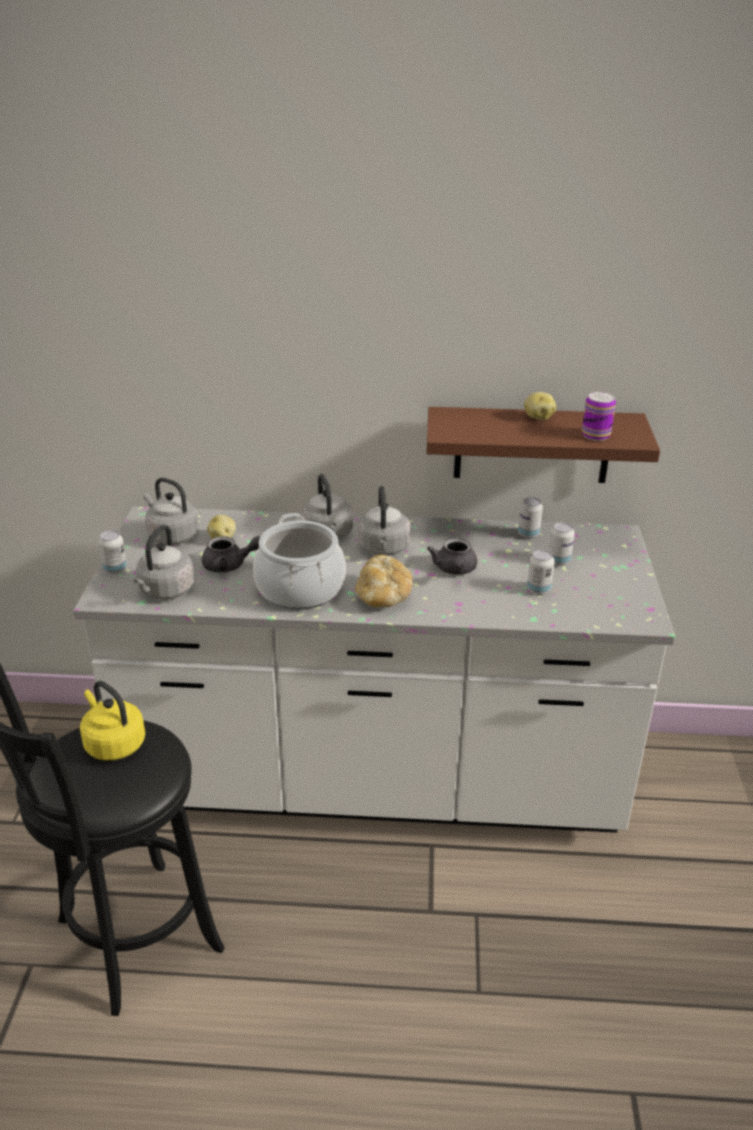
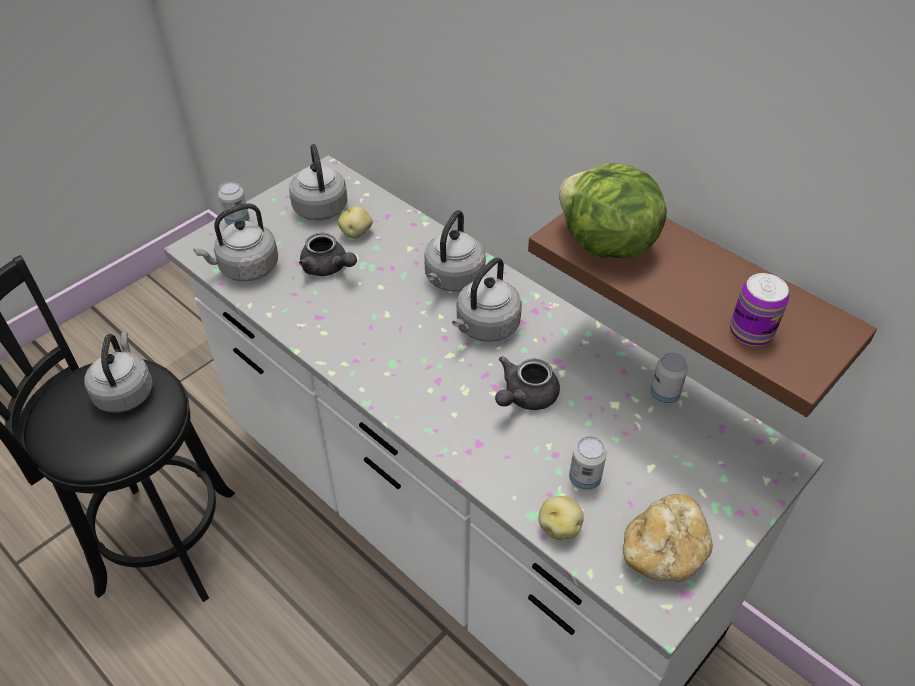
camera: 40 degrees right, 15 degrees up
(113, 743) = (125, 392): yellow kettle -> grey kettle
(300, 589) = (354, 331): cooking pot -> none
(383, 597) = (415, 388): bread -> bread (663, 551)
(473, 429) = (604, 245): none -> lettuce
(538, 418) = (712, 265): potato -> potato (559, 526)
(559, 561) = (656, 454): can -> none

